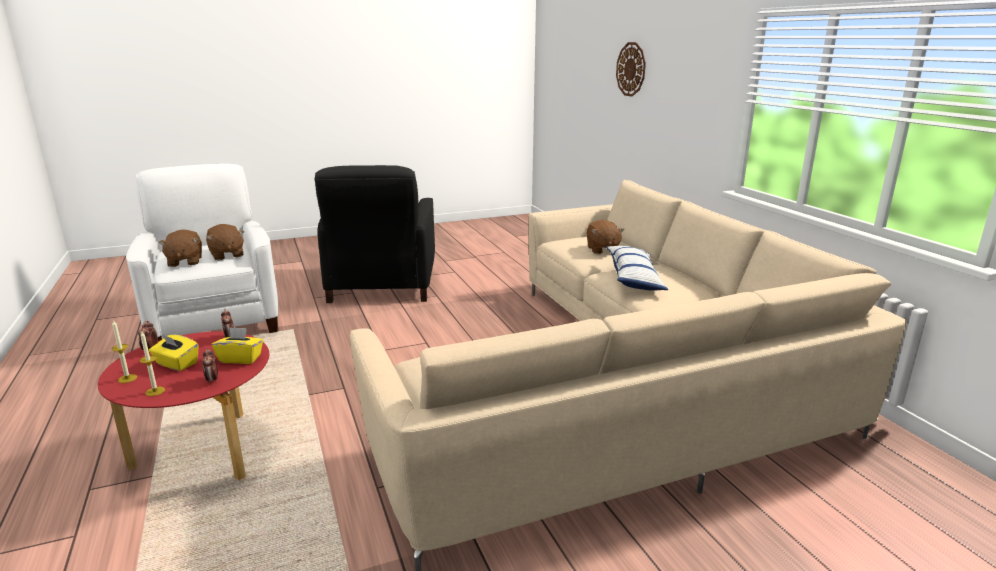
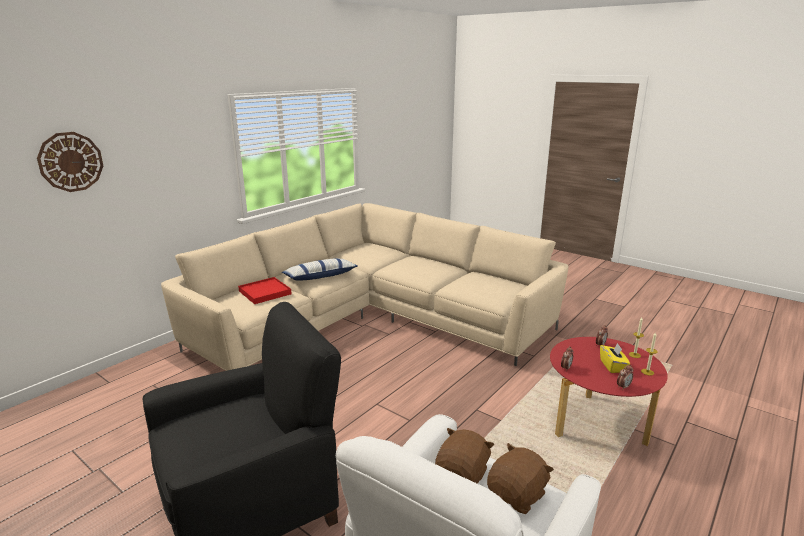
camera: 120 degrees left, 0 degrees up
(240, 359) = (574, 349): yellow tissue box -> none
(602, 250) = (264, 292): brown plush toy -> red tray

